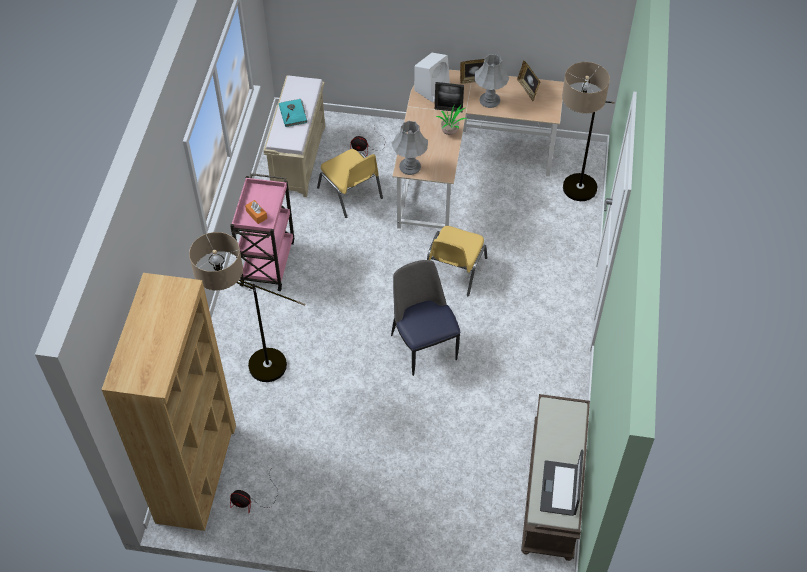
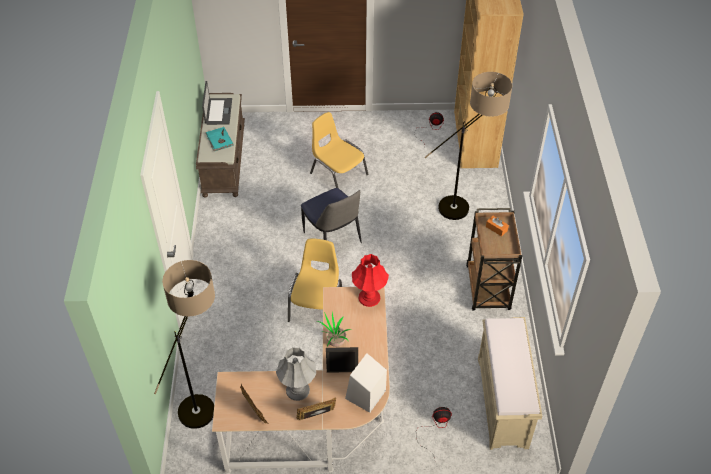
camera: 170 degrees right, 5 degrees down
(268, 262) = (488, 289): pink cart -> brown cart
(293, 114) = (511, 359): turquoise book -> turquoise book (219, 140)
(351, 193) = (434, 369): yellow chair -> yellow chair (338, 174)
(410, 167) = (369, 297): grey table lamp -> red table lamp

